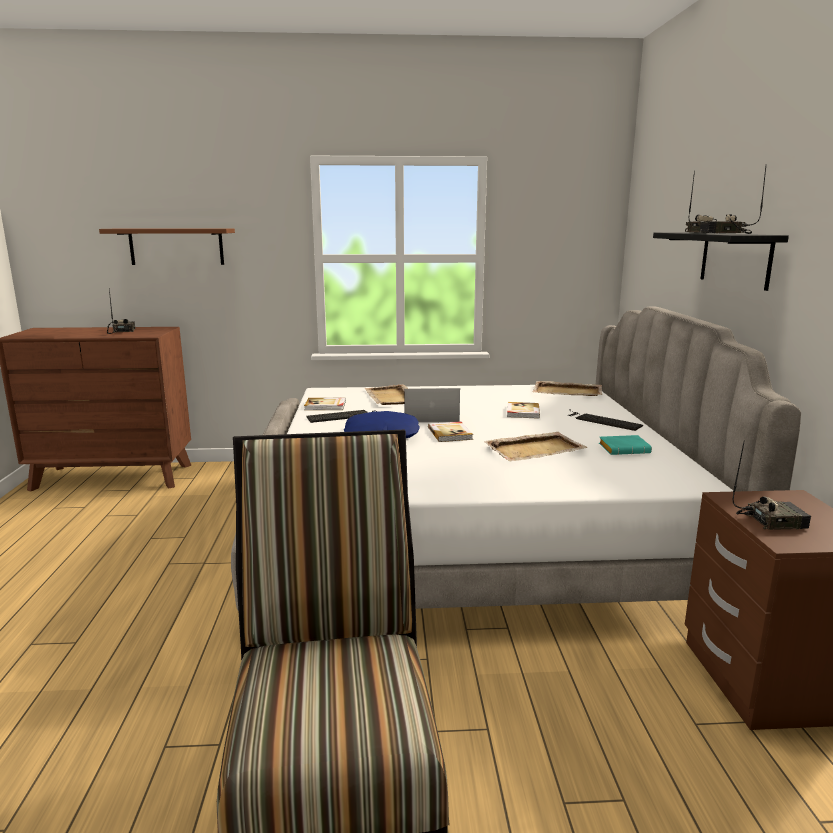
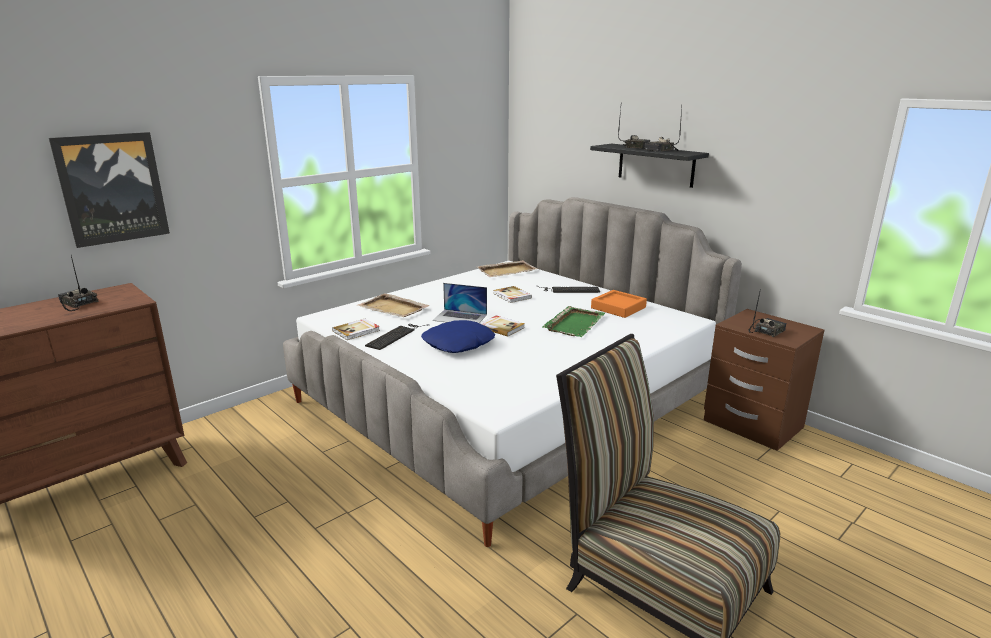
camera: 40 degrees left, 5 degrees up
(176, 246) = (112, 188): brown shelf -> picture
(430, 417) = (460, 317): laptop -> laptop turned 120 degrees counterclockwise
(535, 449) = (574, 323): beige tray -> green tray
(624, 449) = (618, 307): turquoise book -> orange tray

